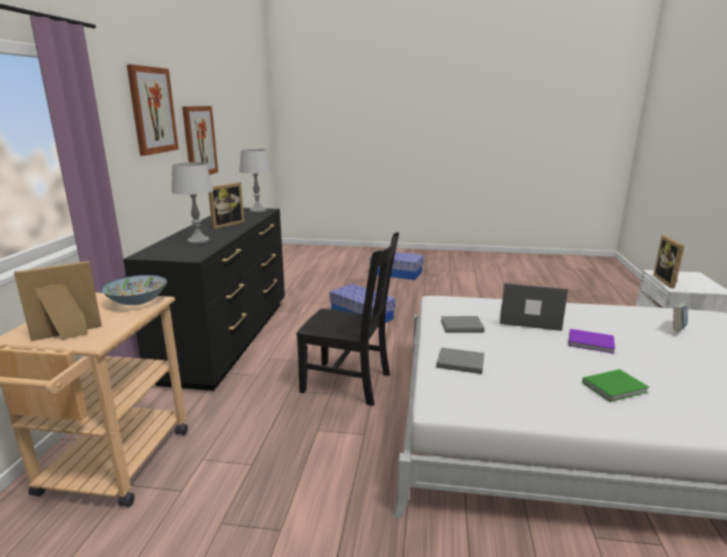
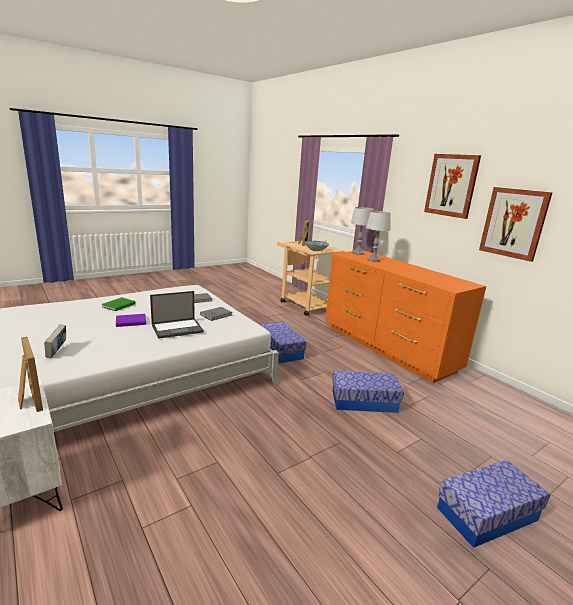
camera: 135 degrees right, 0 degrees up
(226, 224) = (410, 271): picture frame -> none
(229, 339) = (387, 348): black dresser -> orange dresser
(258, 211) = (452, 286): grey table lamp -> grey table lamp (358, 253)
(349, 383) = (280, 350): black chair -> storage box

